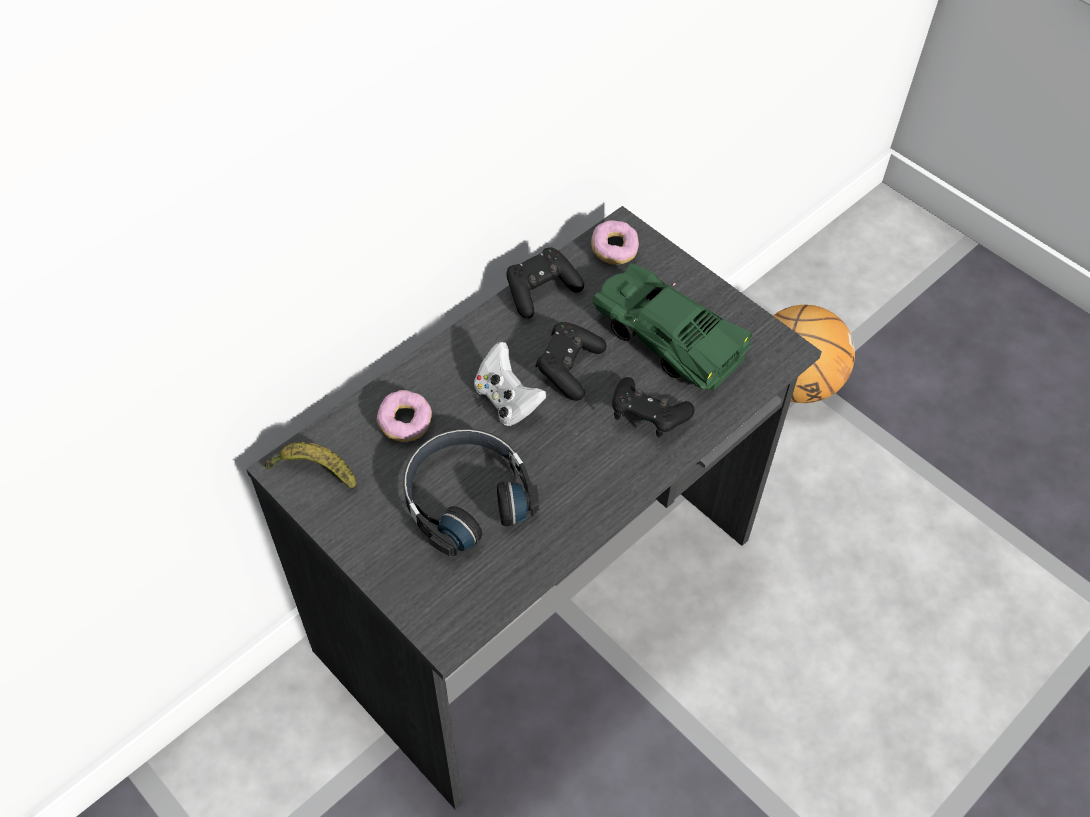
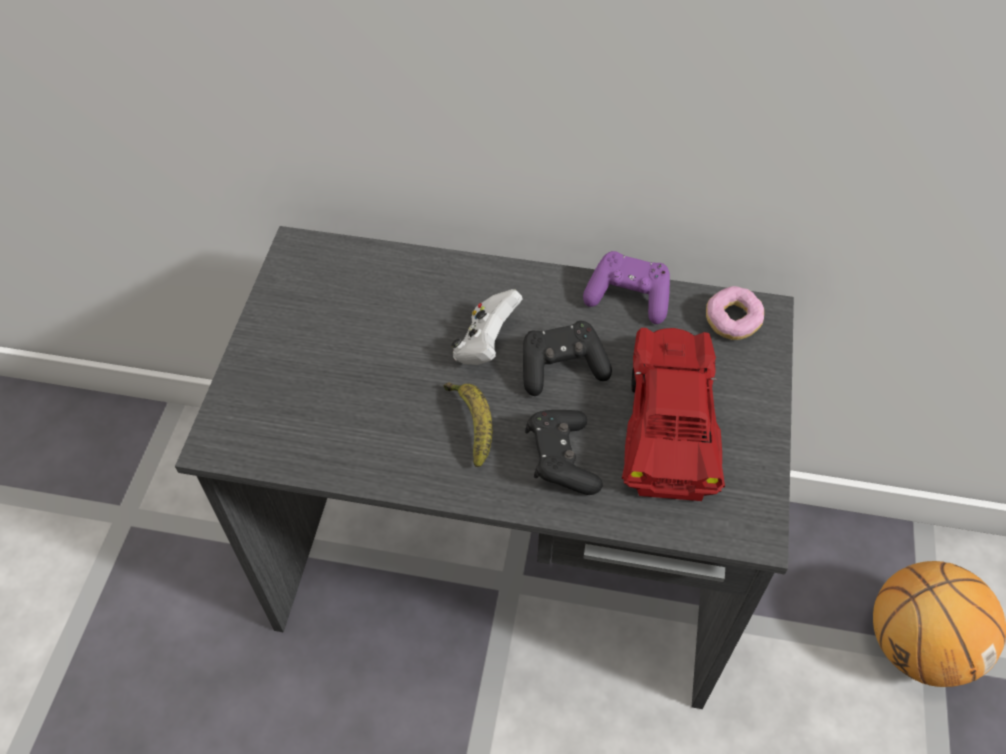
camera: 55 degrees right, 0 degrees up
(314, 471) = (308, 265): banana -> banana (472, 424)
(405, 423) = (401, 292): donut -> none
(466, 496) = (361, 376): black headphones -> none
(541, 291) = (628, 297): black game controller -> purple game controller
(667, 337) = (670, 422): green toy car -> red toy car

